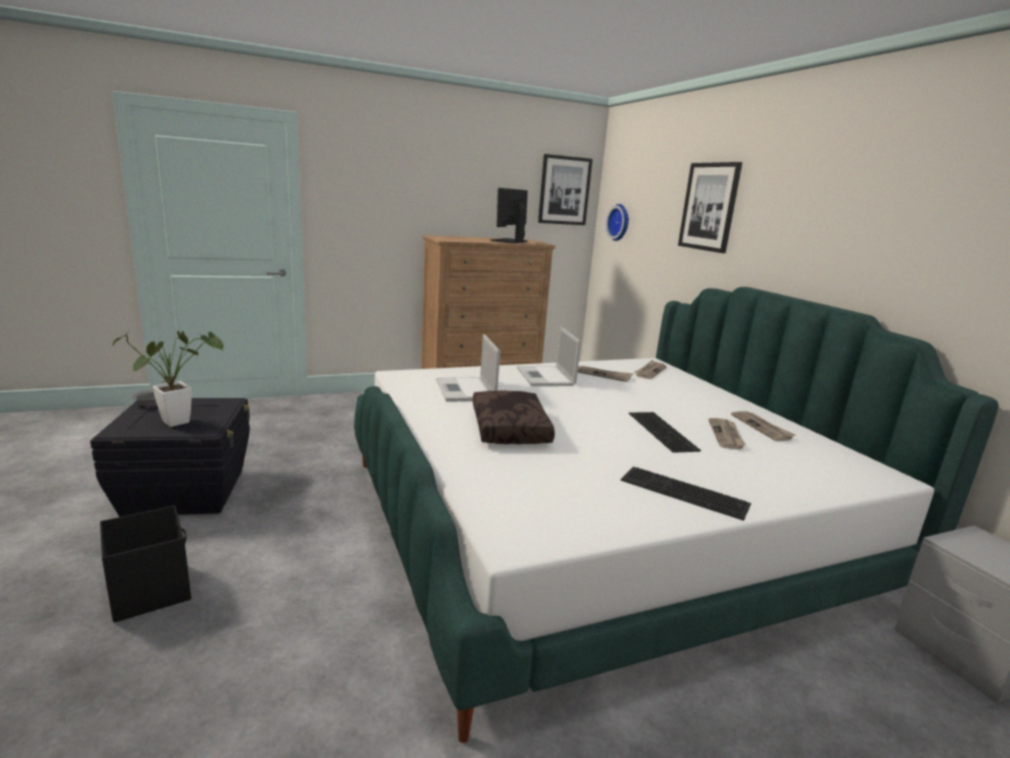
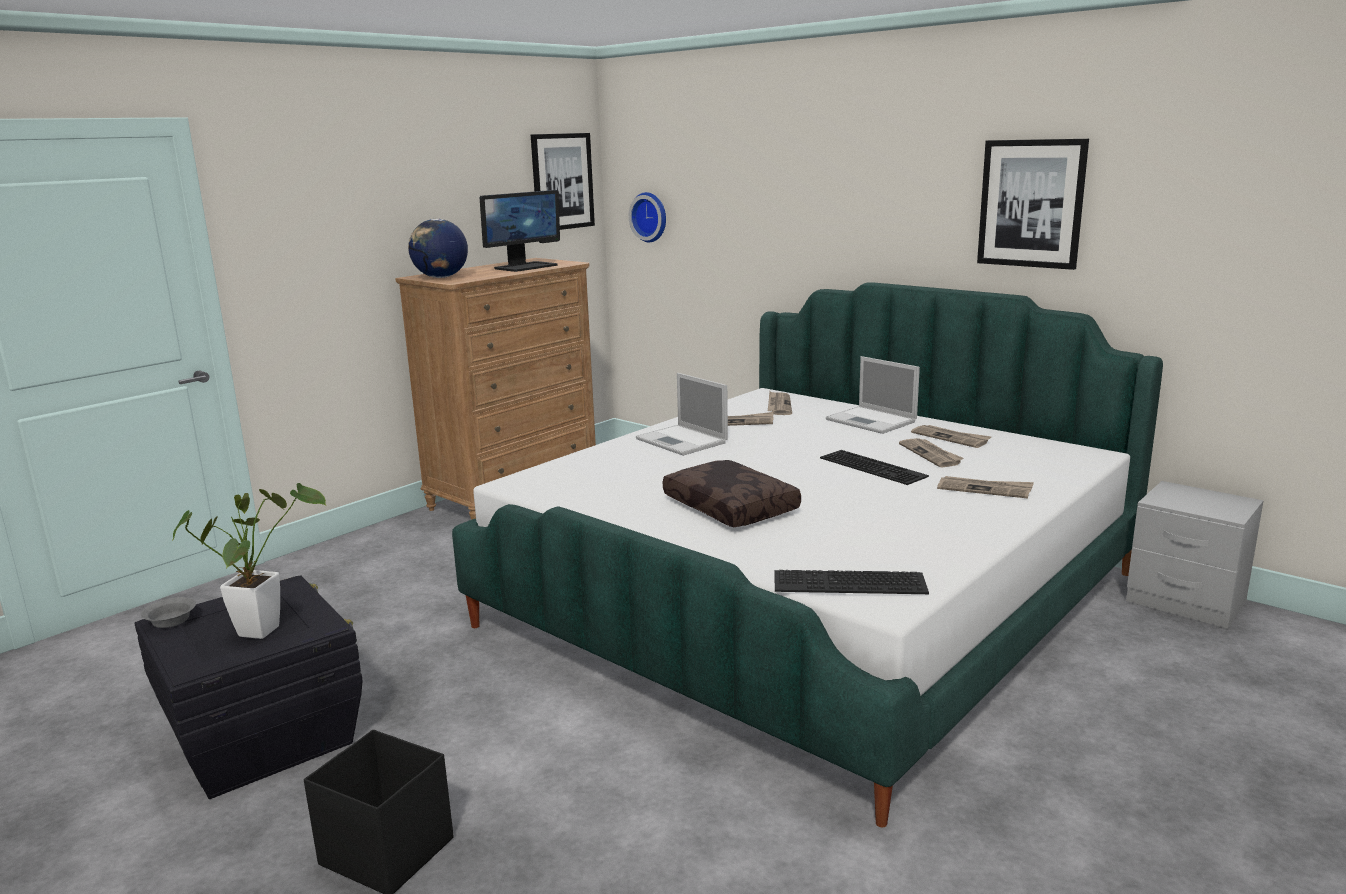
camera: 25 degrees left, 0 degrees up
(445, 238) = (441, 277): none -> globe
(466, 390) = (620, 480): laptop -> laptop (872, 421)
(509, 241) = (525, 267): monitor -> monitor turned 135 degrees counterclockwise
(682, 492) = (959, 518): keyboard -> keyboard (848, 584)
(709, 207) = (793, 190): picture -> picture (1031, 203)
(739, 476) = (985, 489): none -> newspaper

